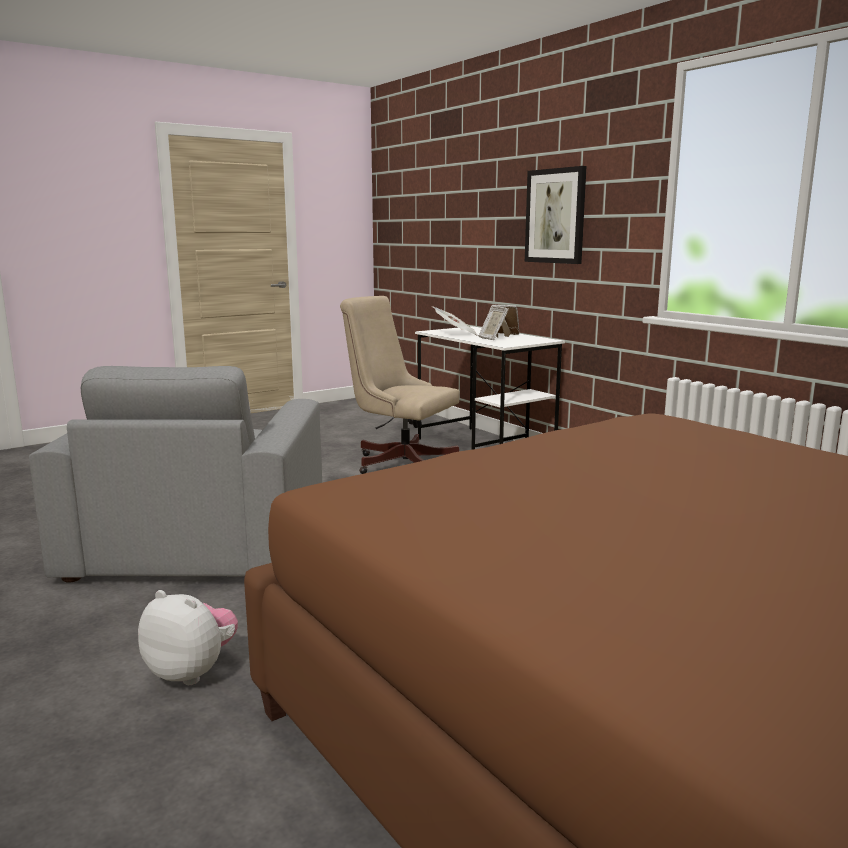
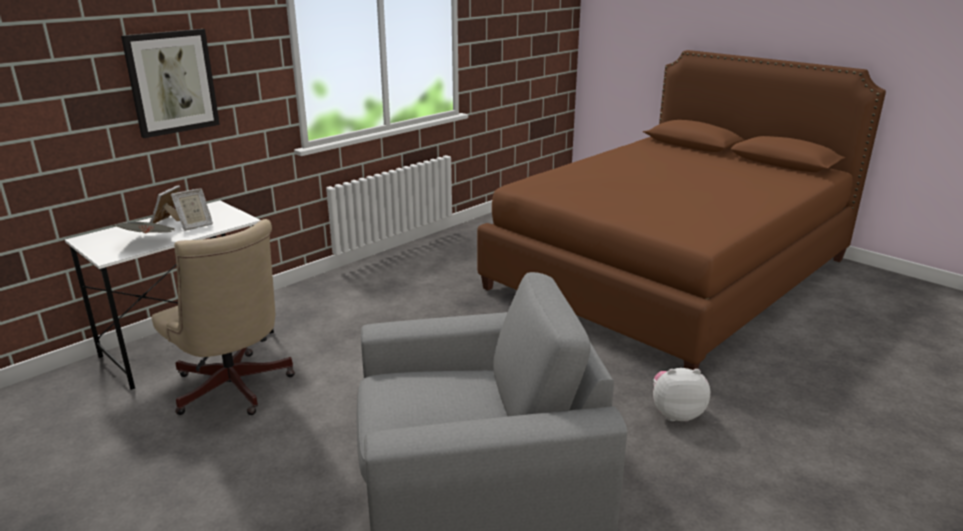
camera: 100 degrees left, 10 degrees up
(192, 671) = (676, 413): plush toy -> plush toy turned 75 degrees clockwise
(399, 462) = (234, 391): beige office chair -> beige office chair turned 60 degrees counterclockwise

